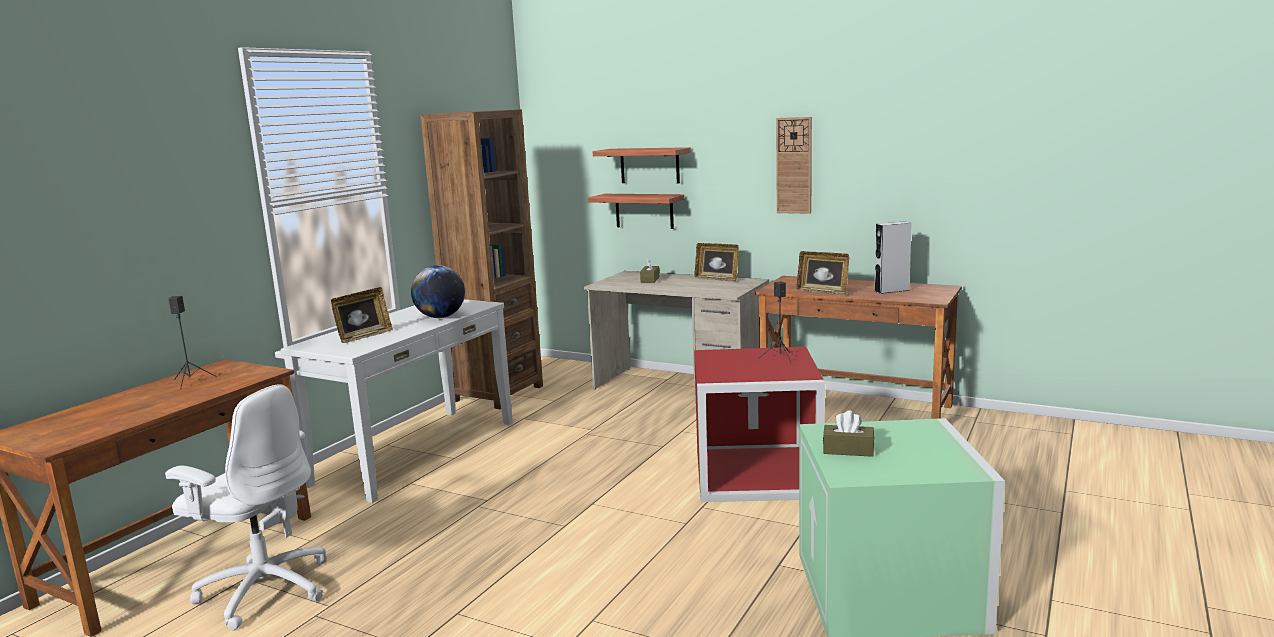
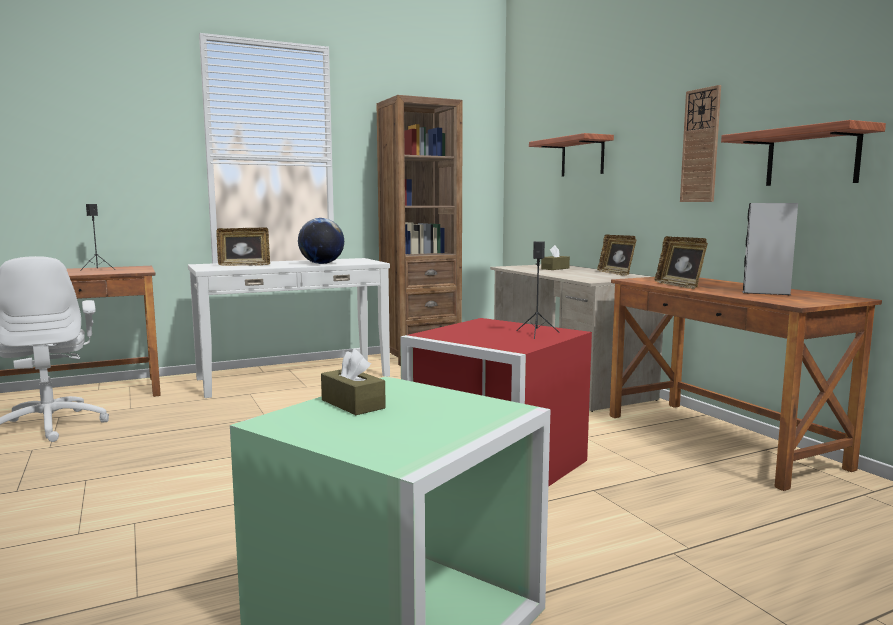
camera: 35 degrees right, 5 degrees down
(644, 211) = (575, 203): shelf -> shelf (812, 157)

